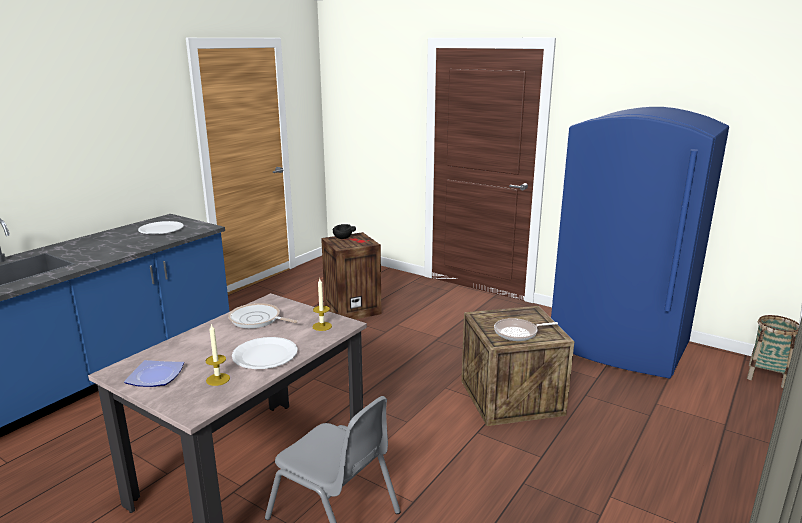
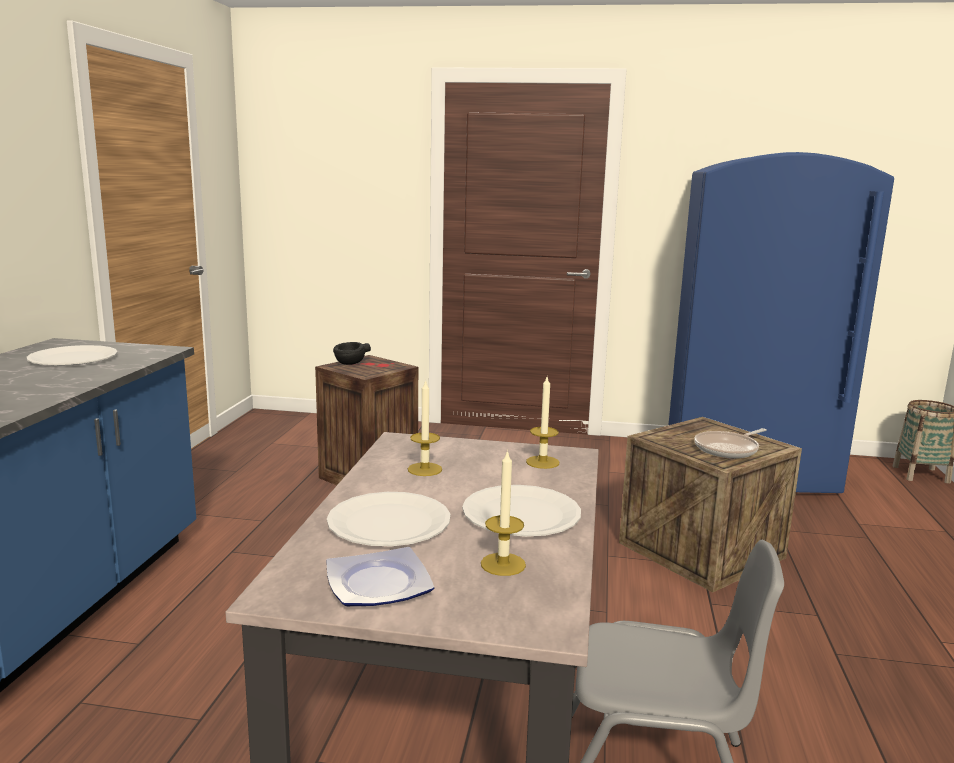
camera: 25 degrees left, 5 degrees down
(200, 347) = (388, 522): none -> white plate
(257, 320) = (424, 469): frying pan -> candle

